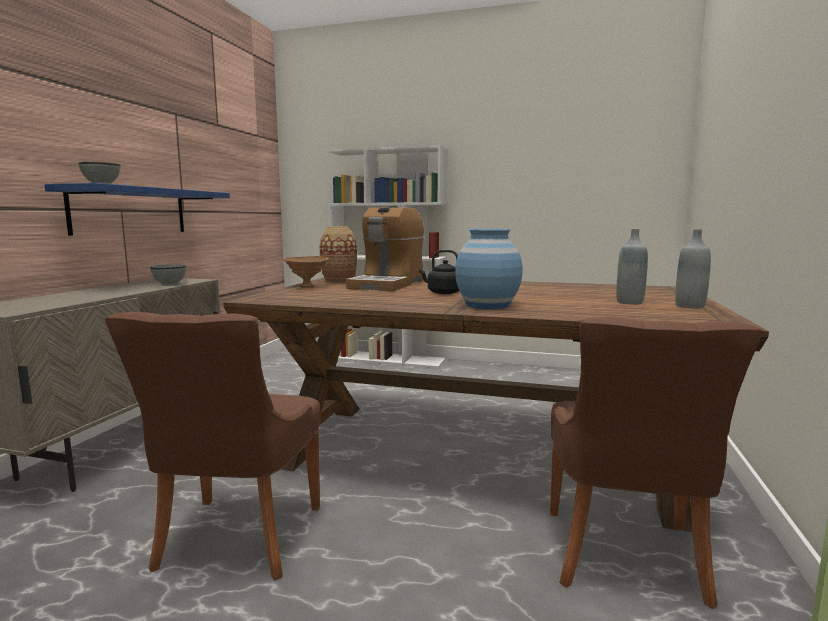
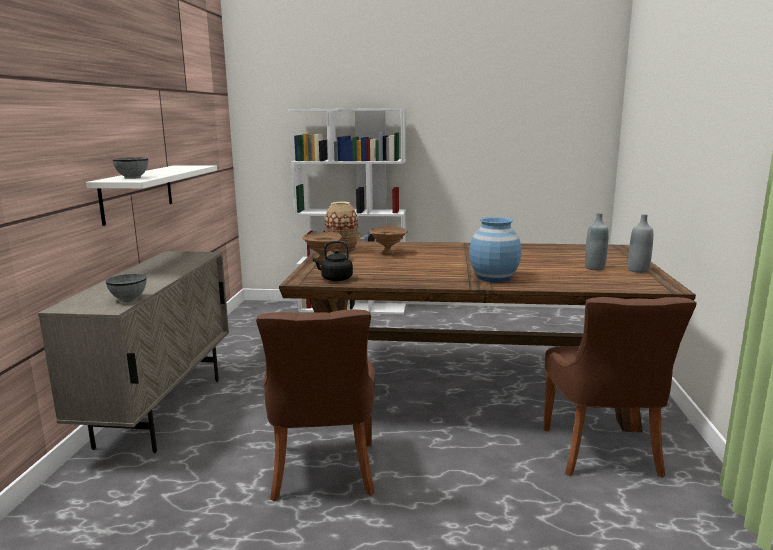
camera: 10 degrees left, 5 degrees up
(130, 211) = (138, 193): blue shelf -> white shelf
(170, 284) = (190, 263): grey bowl -> grey bowl (129, 299)
(388, 284) = (388, 253): coffee machine -> brown bowl
(442, 293) = (445, 263): black kettle -> black kettle (335, 279)

